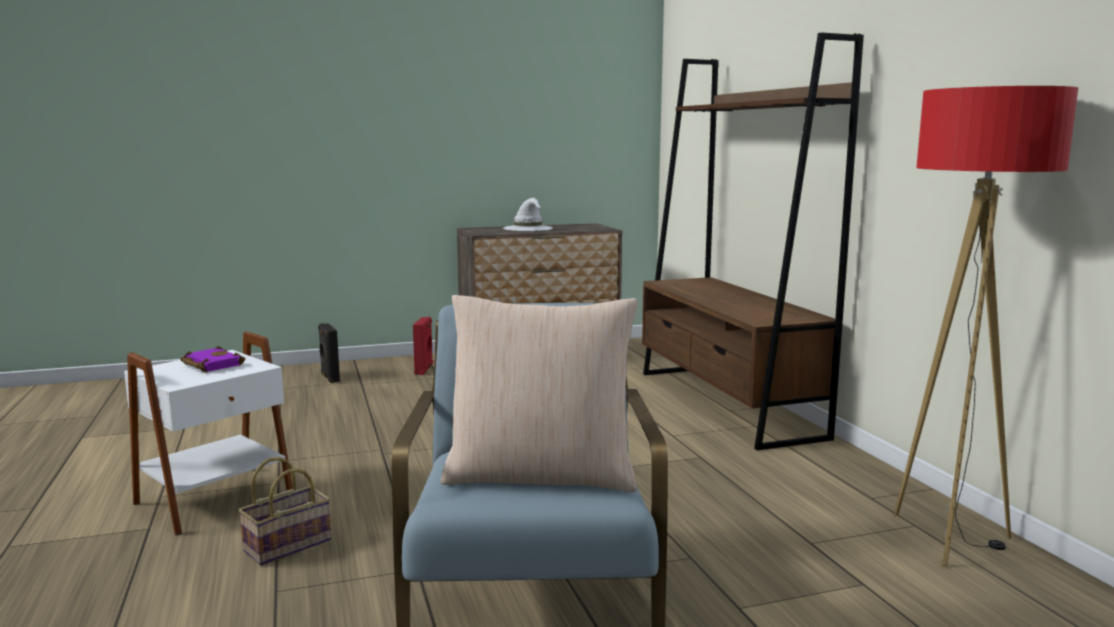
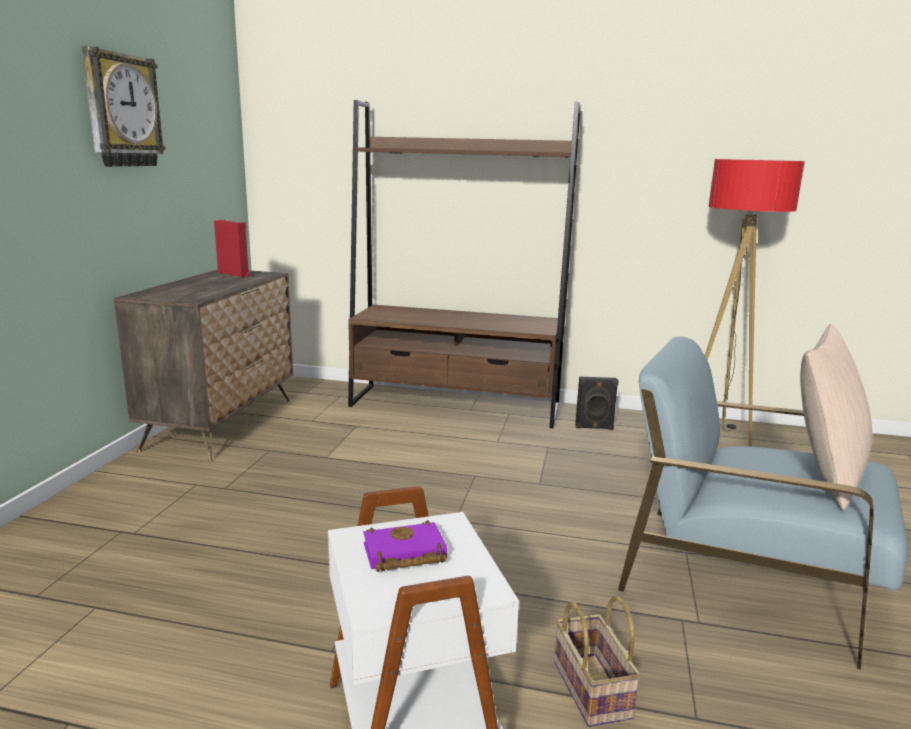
camera: 60 degrees left, 5 degrees up
(329, 377) = (63, 549): black speaker -> black speaker (594, 427)
(424, 369) = (154, 485): red speaker -> red speaker (234, 274)
(493, 87) = (122, 111): none -> wall clock
(528, 228) = (198, 285): white hat -> none

